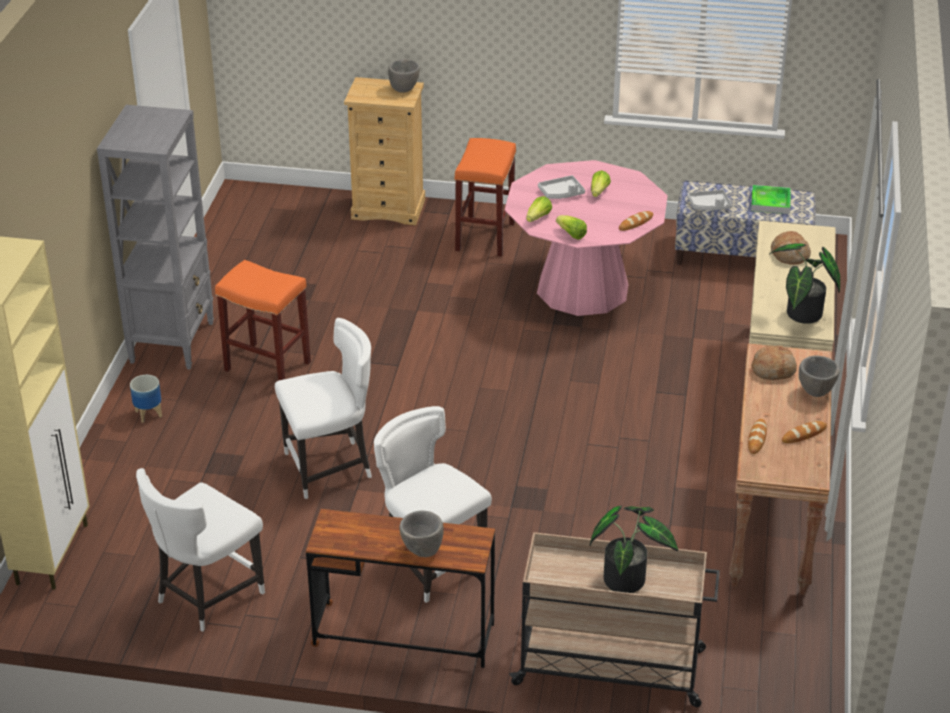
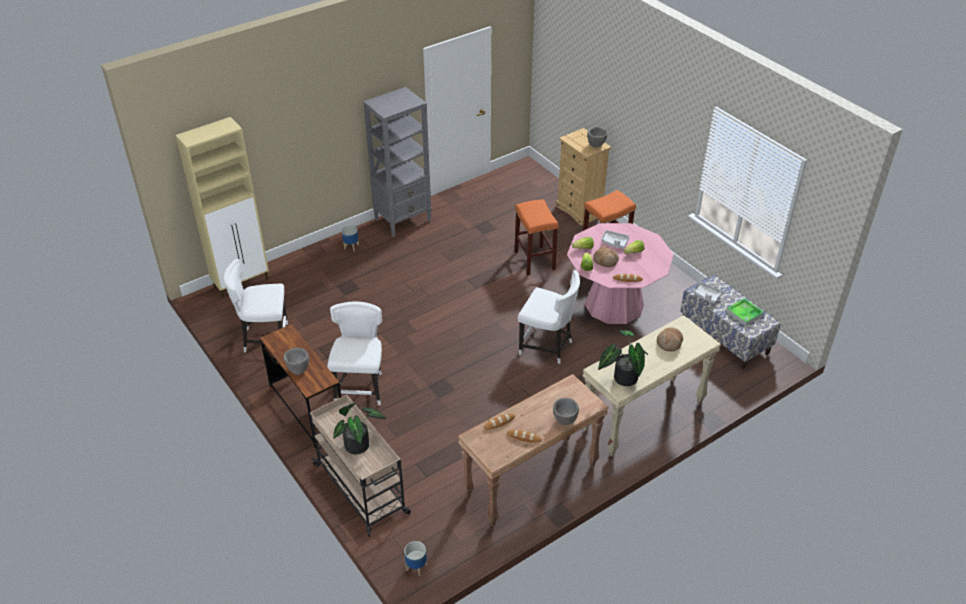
camera: 45 degrees right, 5 degrees up
(269, 366) = (424, 255): orange stool -> orange stool (535, 260)
(330, 467) = (383, 317): white chair -> white chair (547, 347)
(773, 370) = (562, 395): bread -> bread (605, 260)
(794, 694) = (416, 567): none -> planter

